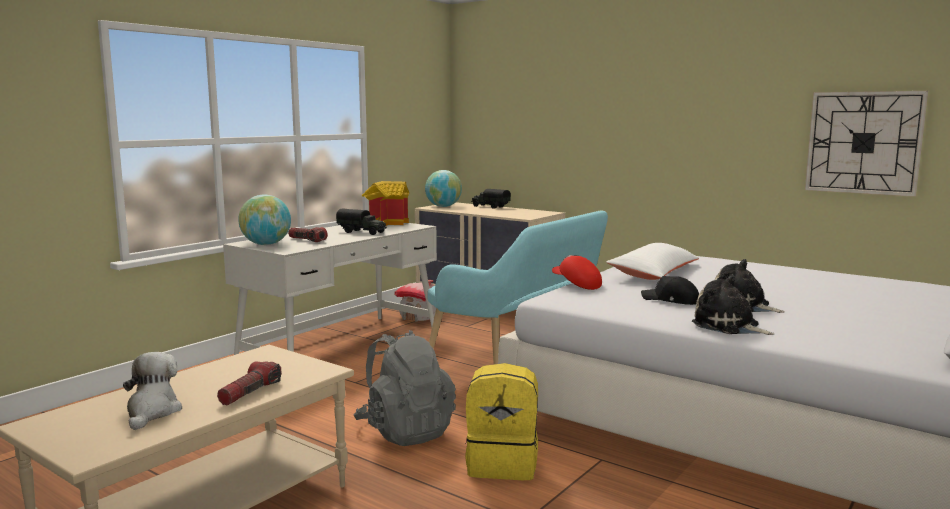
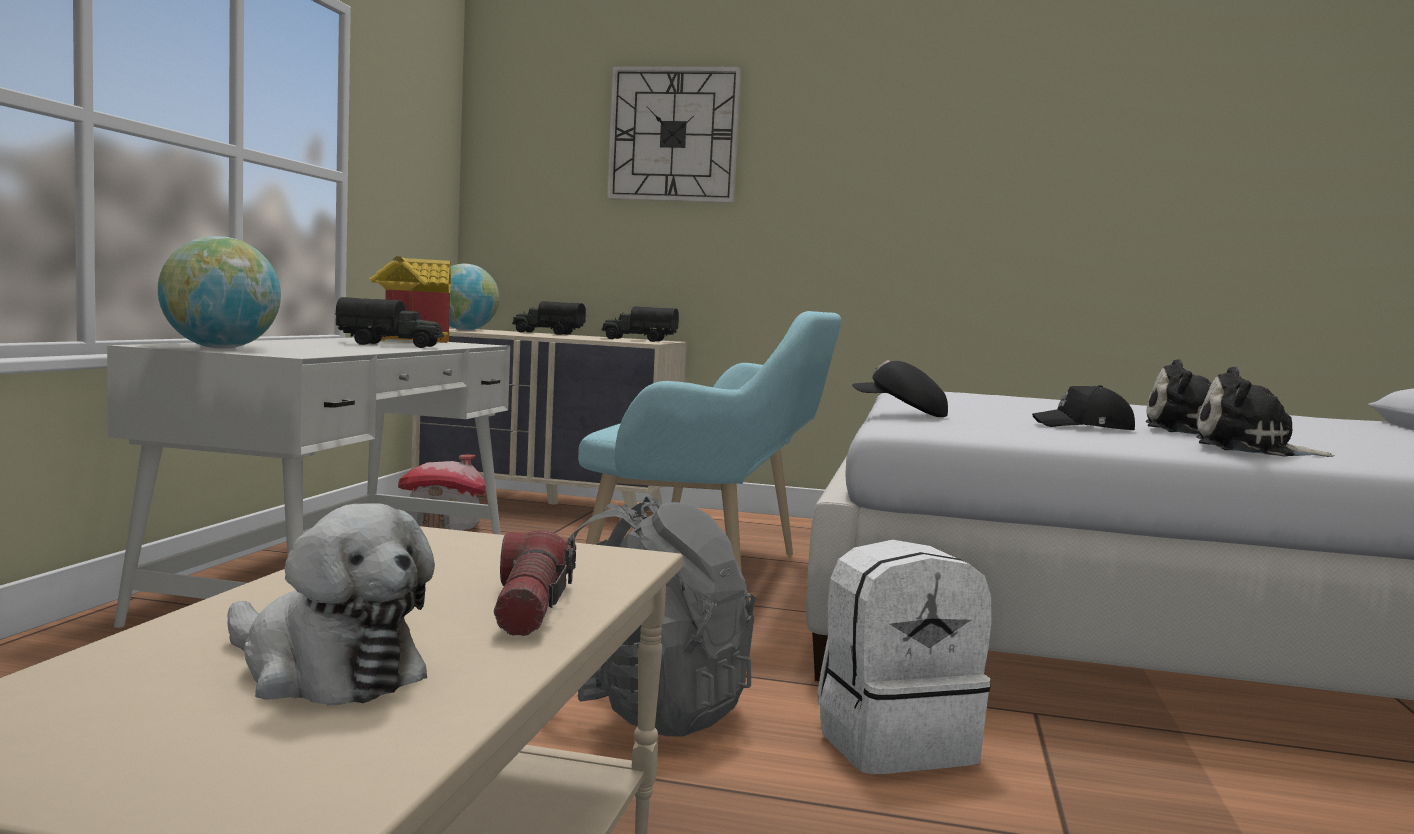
camera: 25 degrees left, 5 degrees down
(152, 412) = (324, 671): plush toy -> plush toy turned 150 degrees clockwise
(307, 240) = (301, 347): flashlight -> none
(503, 464) = (894, 743): yellow backpack -> white backpack
(530, 213) = (638, 340): none -> toy truck
(576, 285) = (900, 413): red cap -> black cap
(654, 273) = (967, 404): white pillow -> none
(863, 142) = (1159, 232): wall clock -> wall clock (673, 134)

